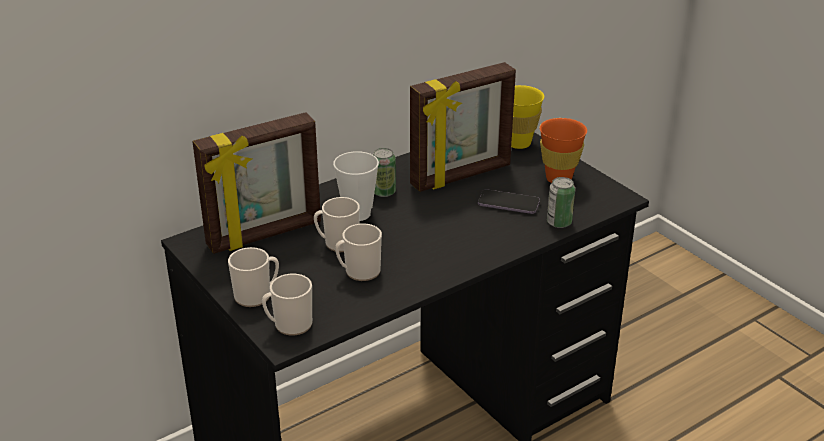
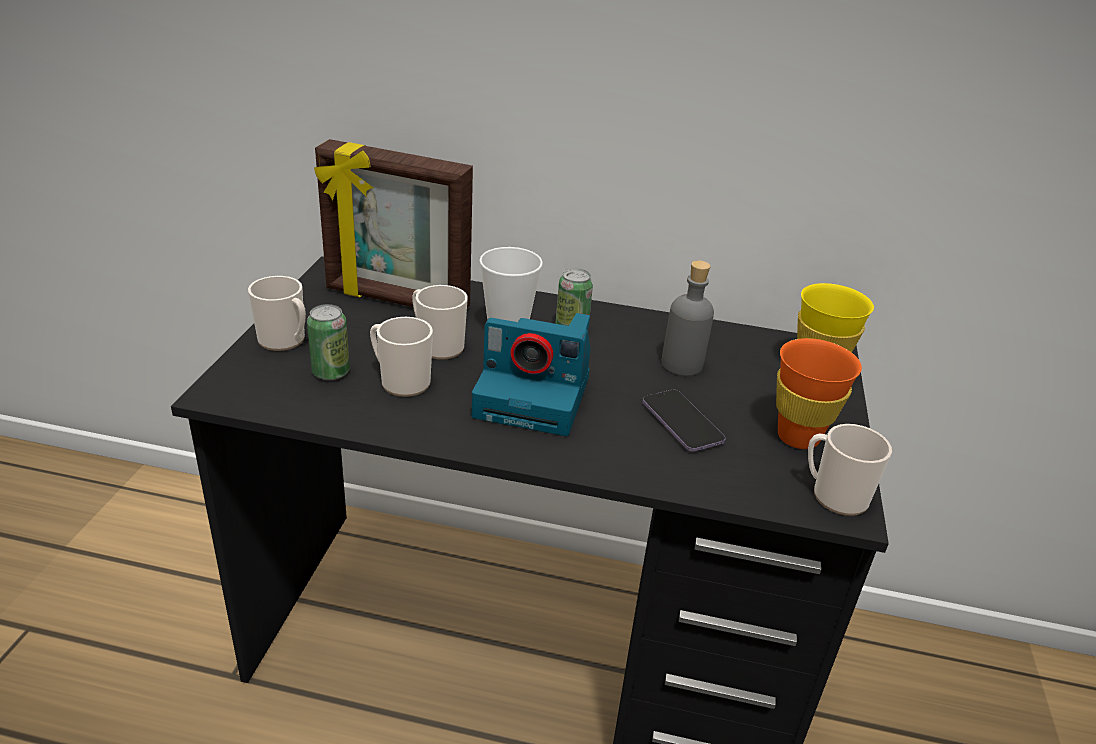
camera: 45 degrees right, 0 degrees up
(289, 325) = (252, 382): mug -> mug (834, 495)
(431, 235) = (535, 396): none -> camera
(461, 176) = (682, 364): picture frame -> grey bottle
(559, 222) = (704, 482): can -> can (331, 372)

